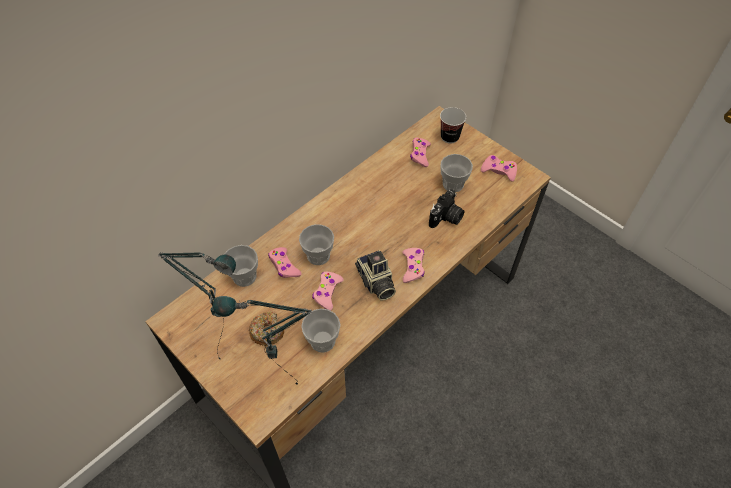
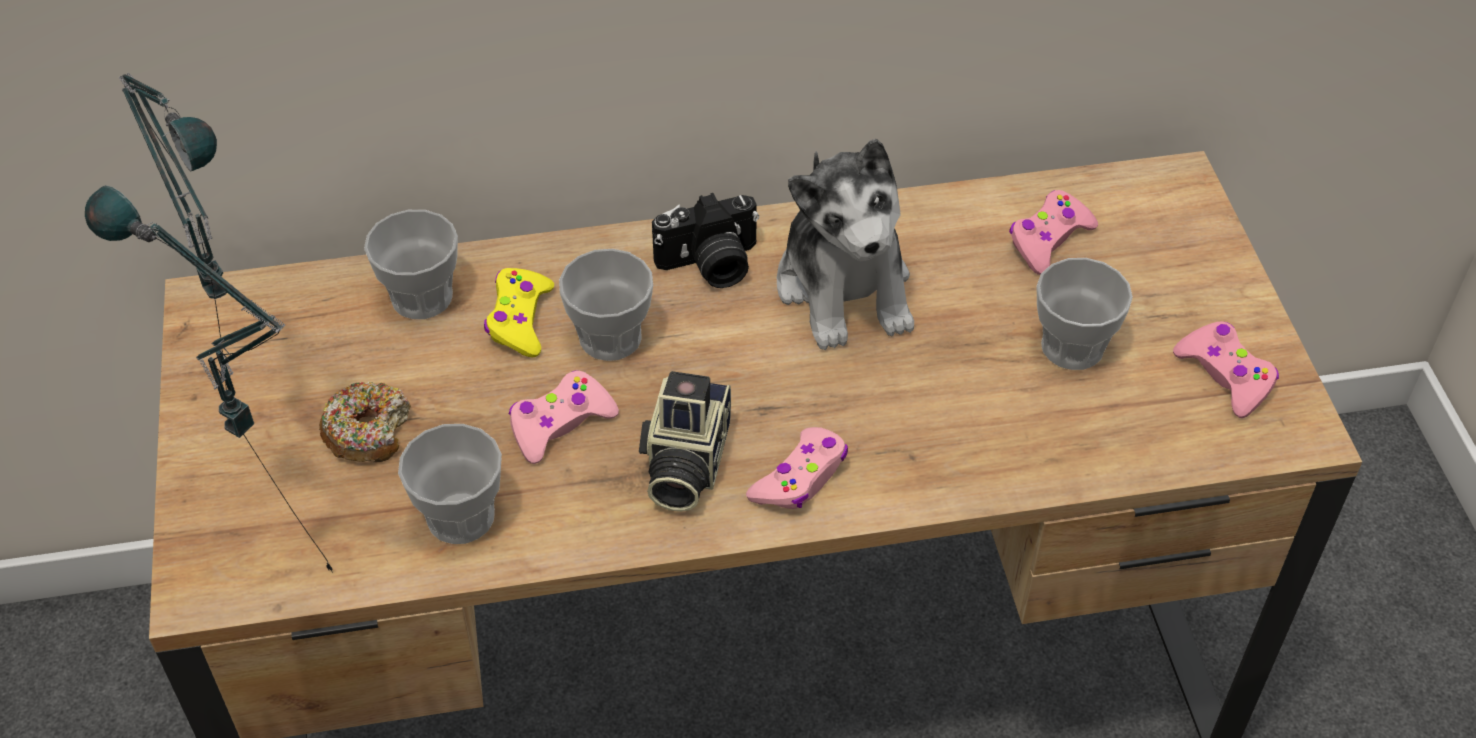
camera: 35 degrees right, 5 degrees down
(284, 266) = (519, 320): pink game controller -> yellow game controller
(375, 200) = (845, 288): none -> plush toy
(446, 218) = (983, 414): camera -> camera (710, 265)
(449, 137) = (1164, 235): cup -> none

